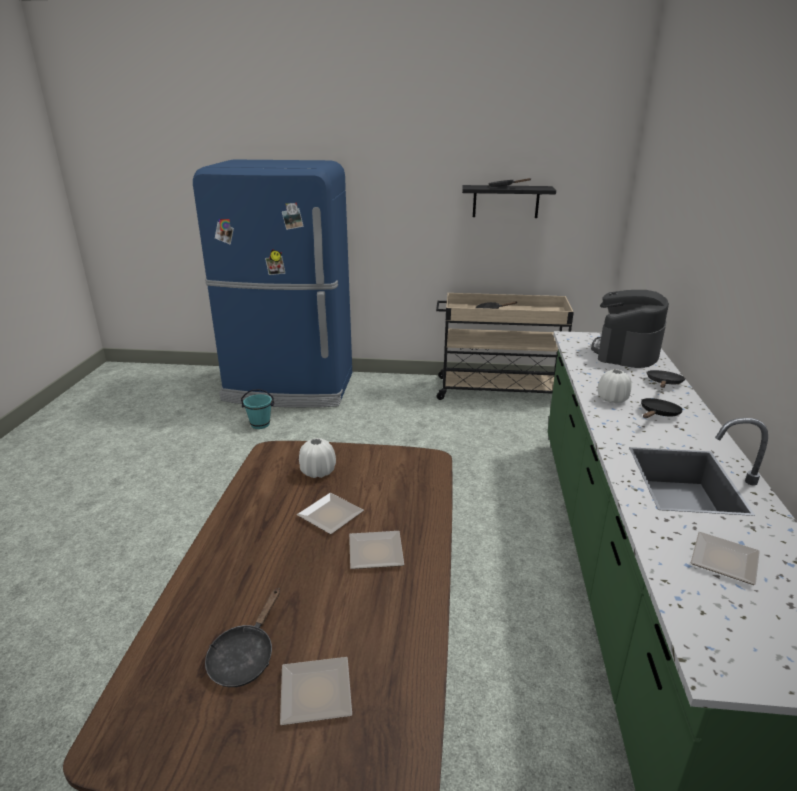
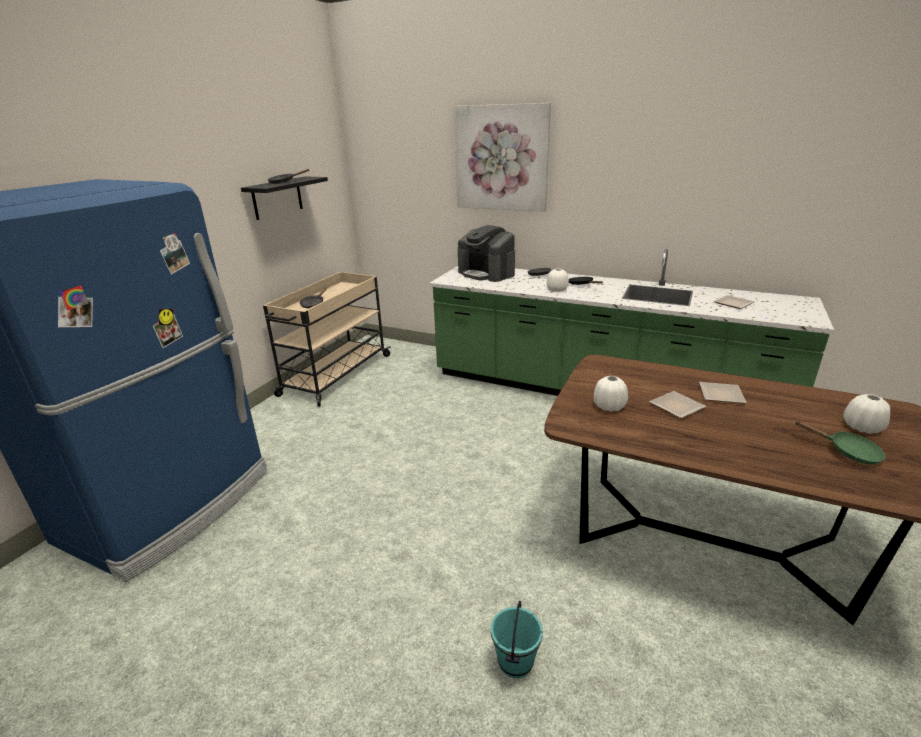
camera: 70 degrees left, 0 degrees up
(244, 657) = (847, 452): black frying pan -> green frying pan
(260, 424) = (243, 543): turquoise bucket -> turquoise bucket (514, 662)
(318, 691) = (862, 427): plate -> white vase
(704, 205) = (501, 158): none -> picture

